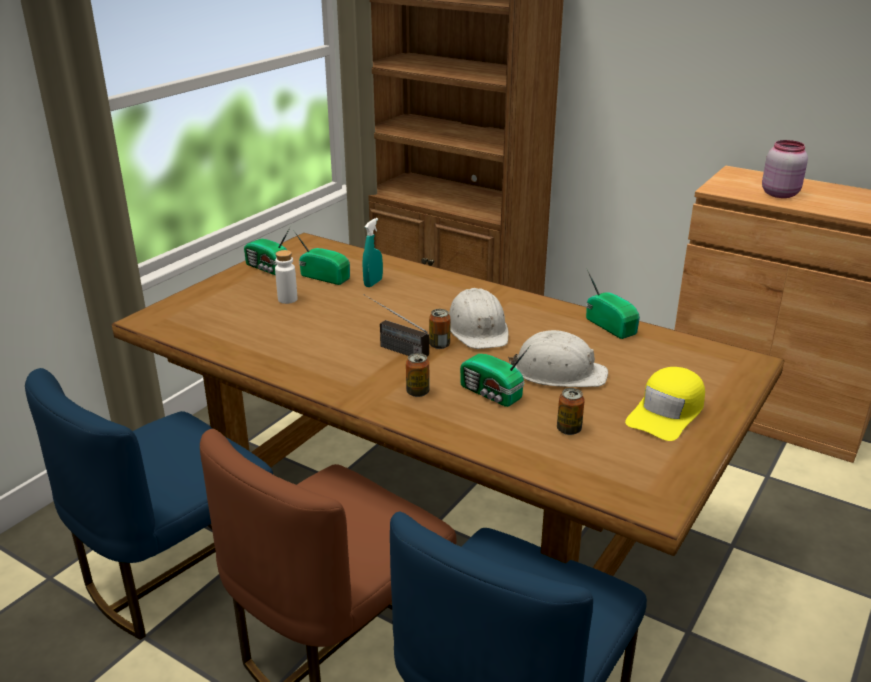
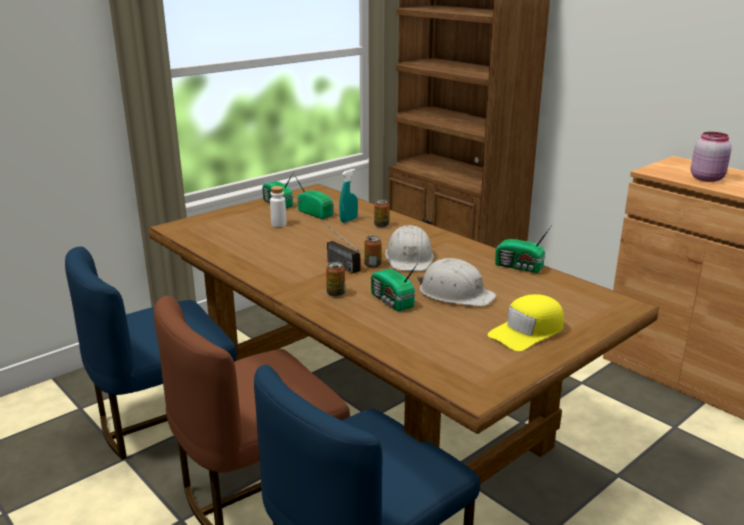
camera: 15 degrees right, 5 degrees down
(569, 429) = (438, 332): can -> can (381, 225)
(610, 325) = (520, 267): radio -> radio turned 135 degrees clockwise

